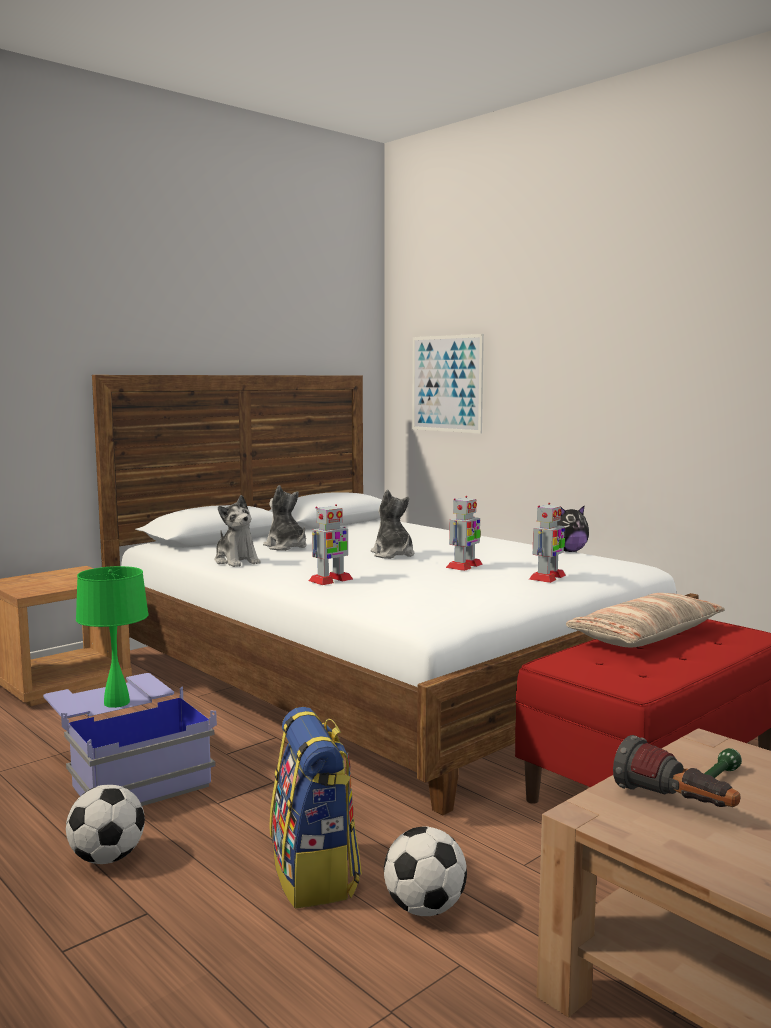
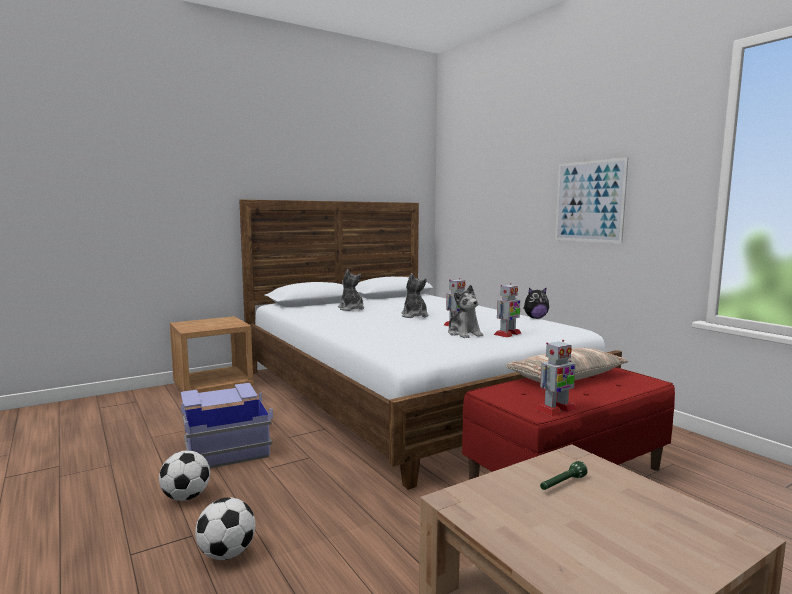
camera: 10 degrees right, 0 degrees up
(116, 703) = (221, 400): green table lamp -> none
(236, 561) = (314, 316): plush toy -> plush toy (464, 333)
(315, 875) = (307, 522): backpack -> none
(330, 580) = (362, 329): toy robot -> toy robot (555, 409)
(424, 908) = (368, 553): football -> football (226, 554)
(446, 383) = (471, 207): picture -> picture (589, 201)
(675, 805) = (522, 500): flashlight -> none

